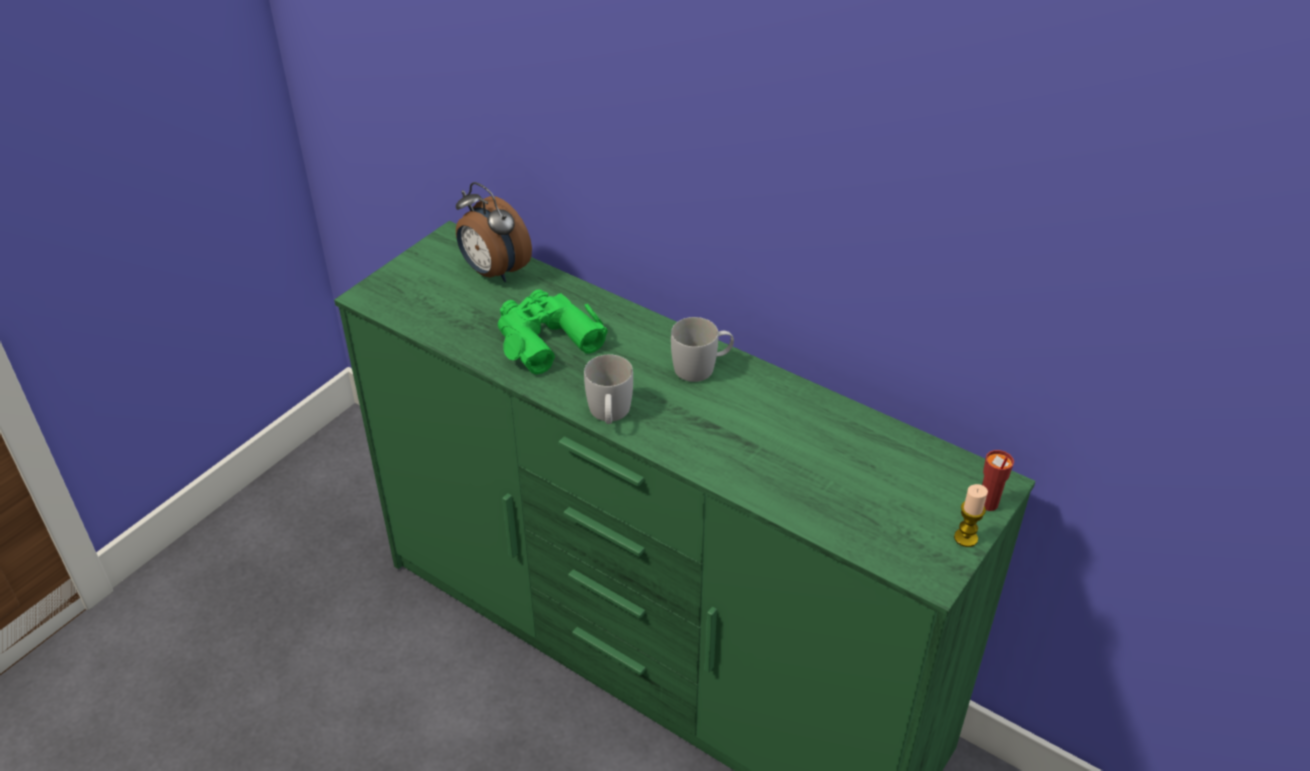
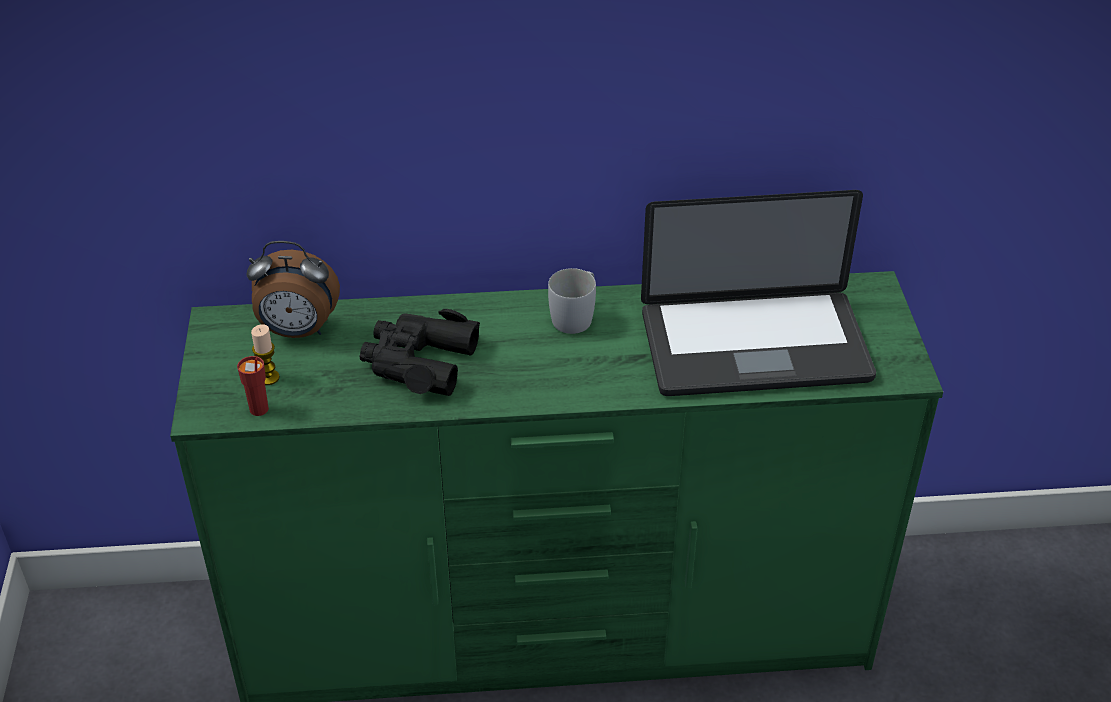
camera: 40 degrees left, 0 degrees up
(545, 338) = (418, 362): green binoculars -> black binoculars
(609, 415) = (550, 394): white mug -> none
(819, 472) = (754, 346): none -> laptop
(965, 538) = (898, 335): candle -> candle (268, 378)
(988, 504) = (885, 304): red cup -> red cup (259, 410)

